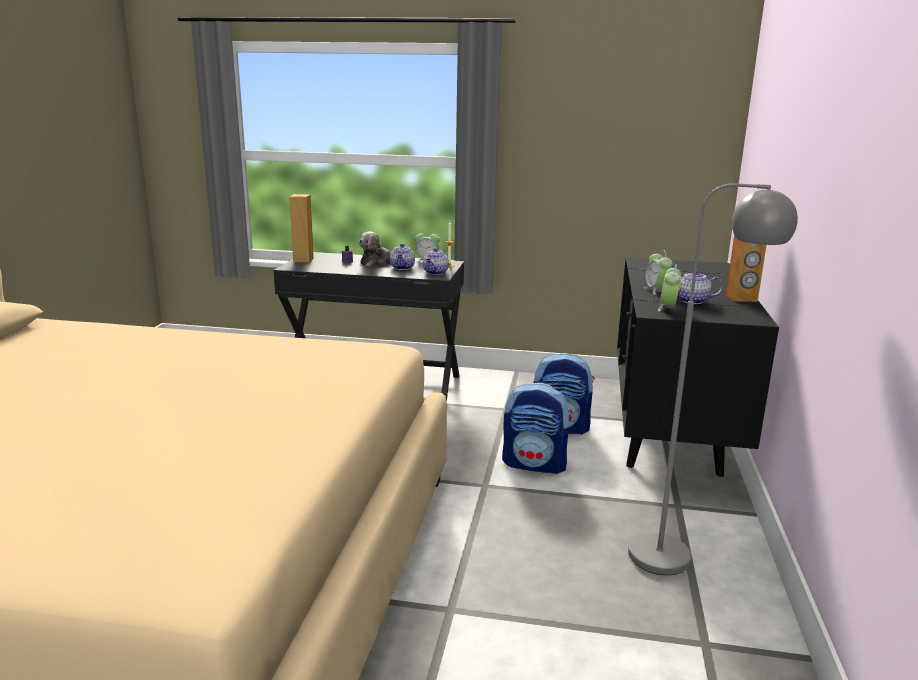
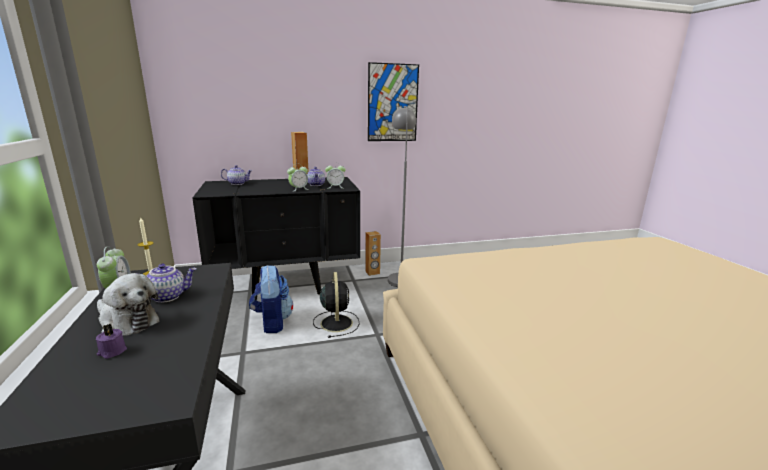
camera: 115 degrees left, 0 degrees up
(303, 260) = (87, 412): brown speaker -> brown speaker (372, 272)
(436, 273) = (194, 273): teapot -> teapot (238, 183)
(535, 464) = (336, 322): backpack -> black fan
(852, 182) = (392, 103): none -> picture

